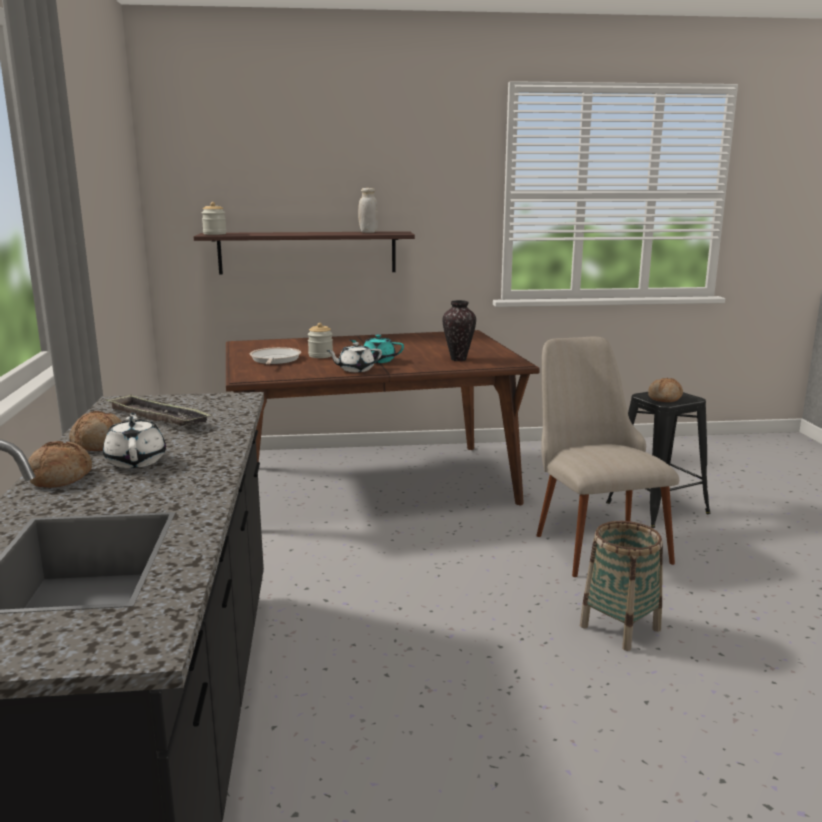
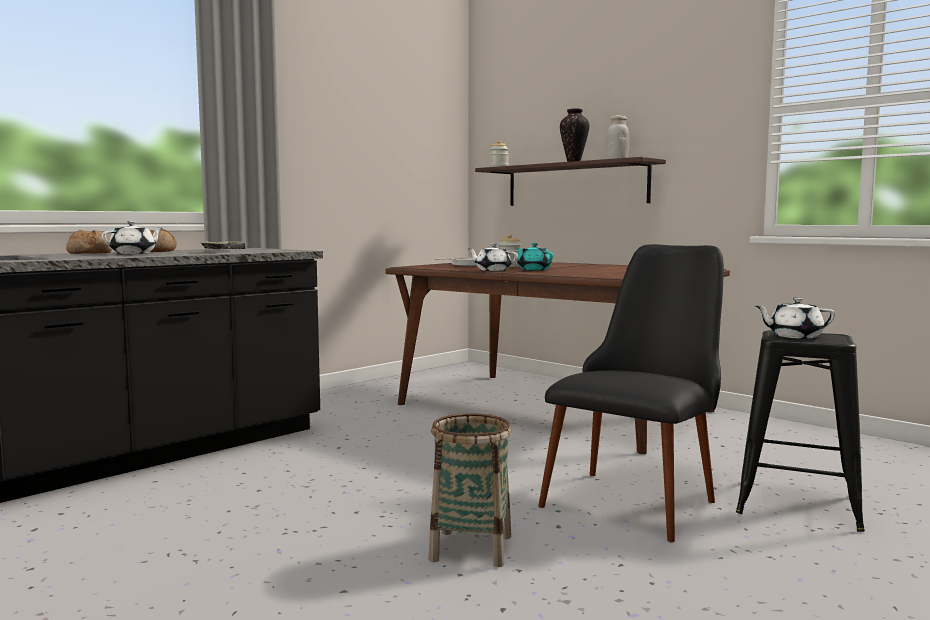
camera: 50 degrees right, 10 degrees down
(459, 359) = (602, 274): vase -> vase (574, 162)
(592, 539) = (639, 495): beige chair -> black chair
(665, 398) = (794, 336): bread -> white teapot

